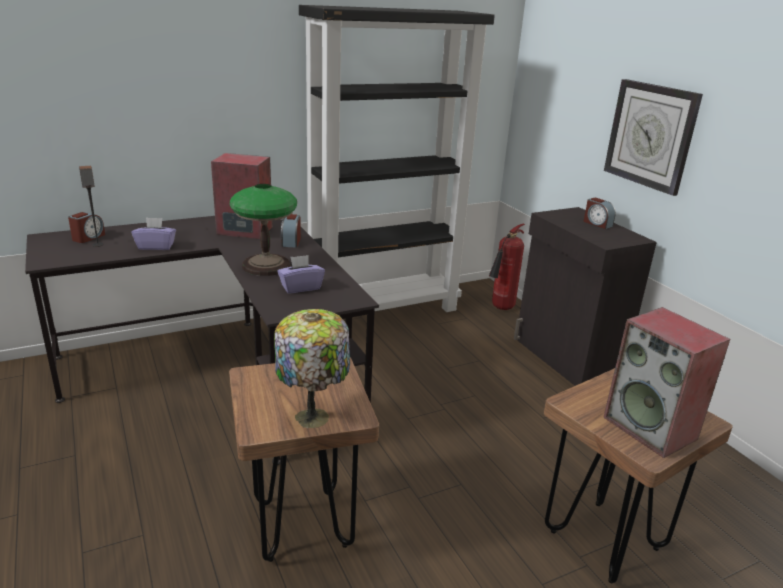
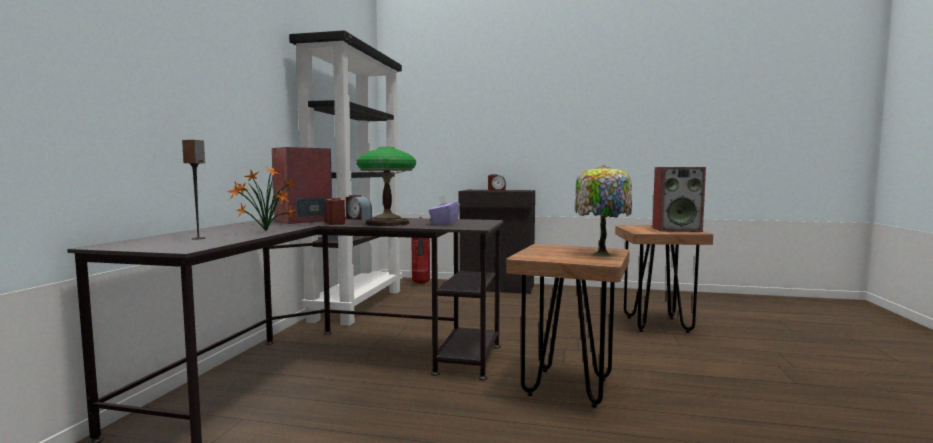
camera: 50 degrees left, 20 degrees down
(88, 237) = (166, 239): alarm clock -> alarm clock (335, 223)
(156, 246) = (264, 231): purple tissue box -> potted plant
(650, 135) = (509, 132): wall clock -> none

